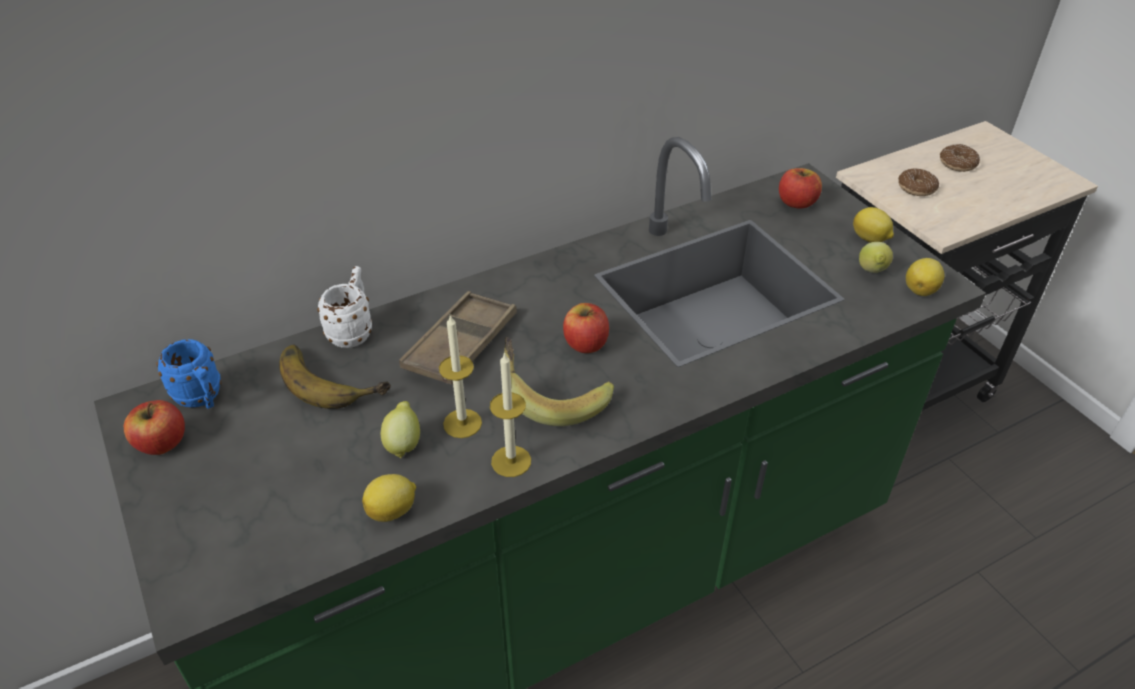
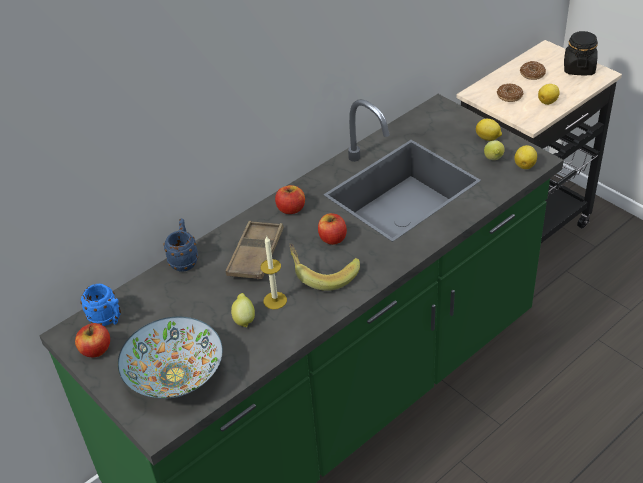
camera: 10 degrees left, 0 degrees up
(258, 515) = (175, 376): none -> bowl
(333, 377) = (184, 290): banana -> none
(353, 330) = (184, 260): white mug -> blue mug
(393, 511) = (253, 356): lemon -> lemon (548, 102)
(511, 461) = (312, 315): candle -> none
(797, 202) = (437, 122): apple -> apple (291, 209)
(1031, 167) = (579, 68): none -> black jar

